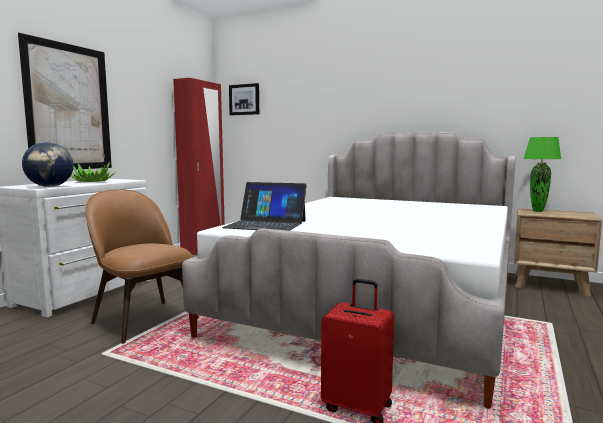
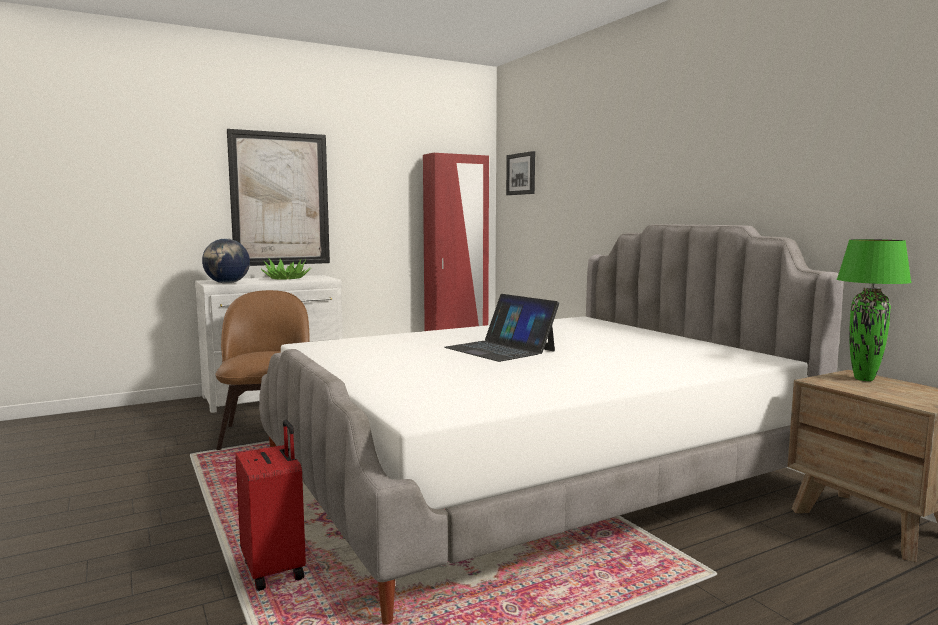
camera: 35 degrees right, 0 degrees up
(266, 224) = (363, 345): laptop -> laptop (500, 349)

